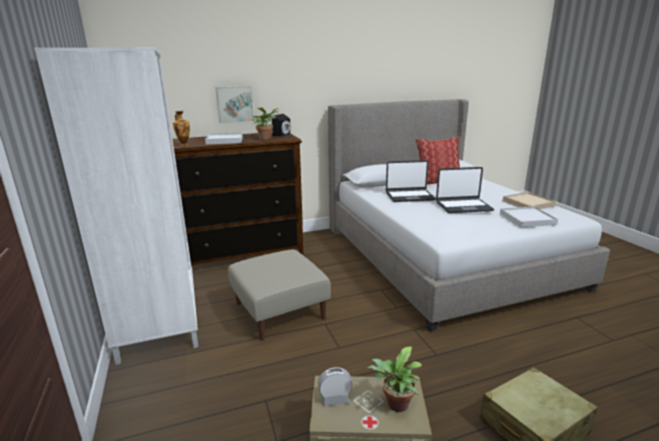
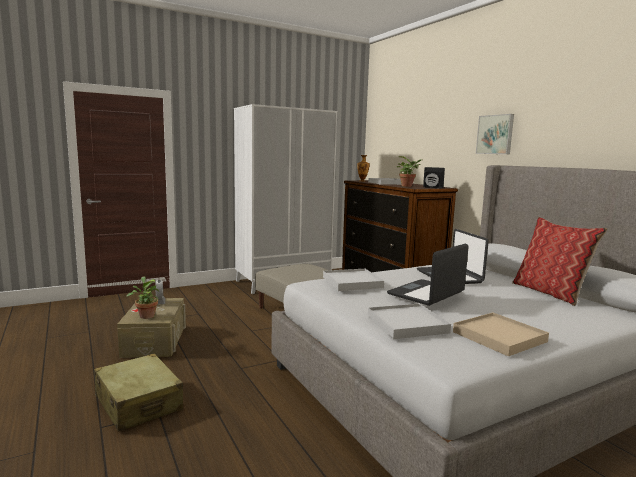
camera: 80 degrees right, 10 degrees down
(234, 104) = (427, 157): picture -> picture (495, 134)
(445, 223) = (352, 282): none -> white tray
(463, 206) = (427, 294): laptop -> laptop turned 60 degrees clockwise

